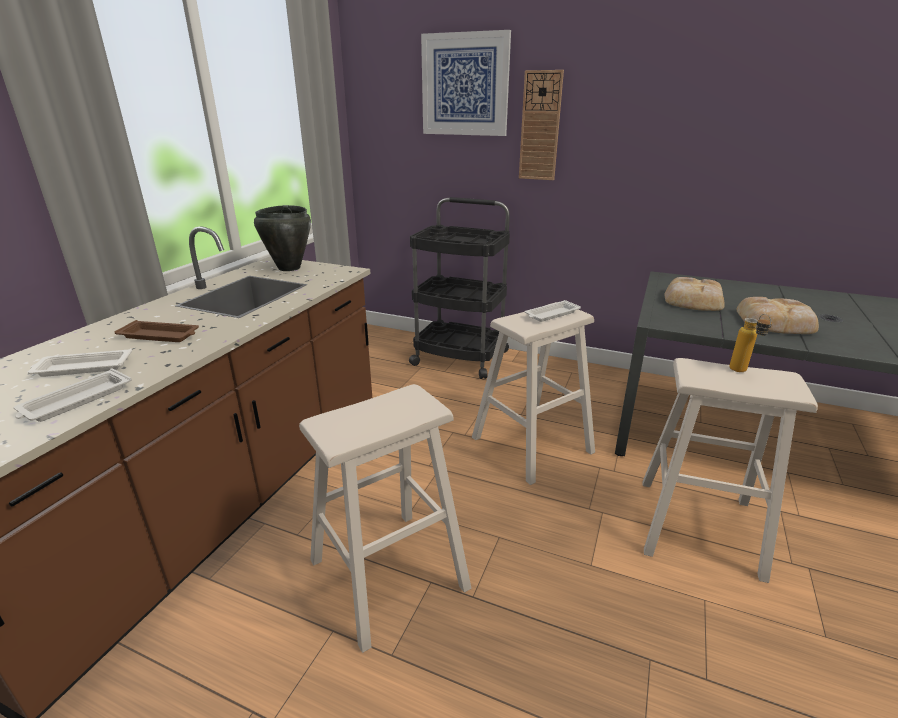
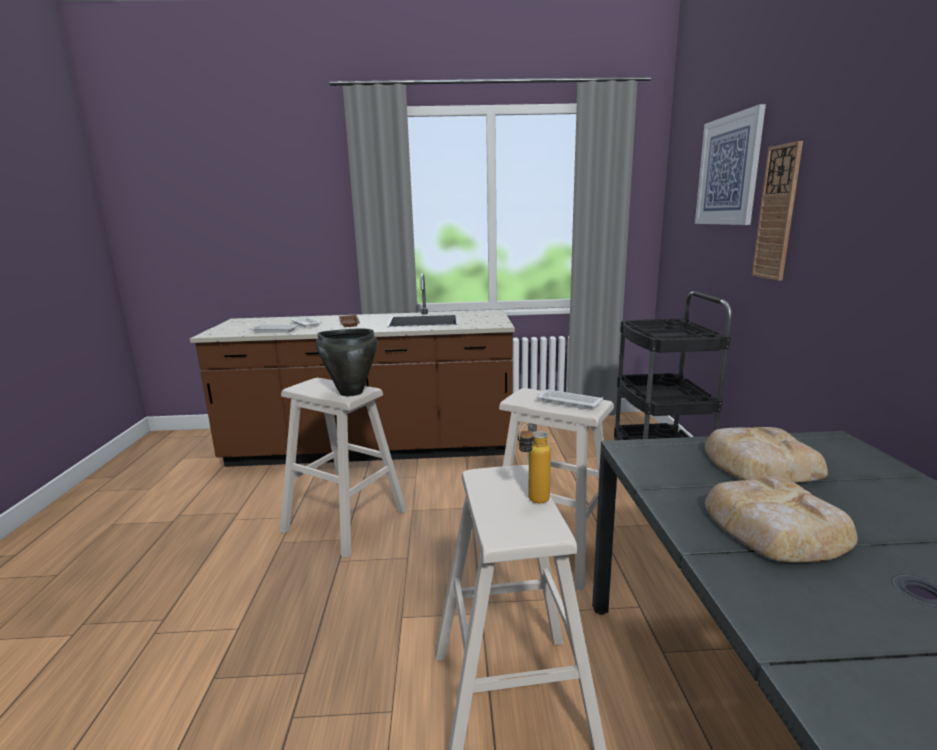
camera: 65 degrees right, 10 degrees down
(288, 268) = (483, 316): black cooking pot -> black cooking pot (350, 392)

